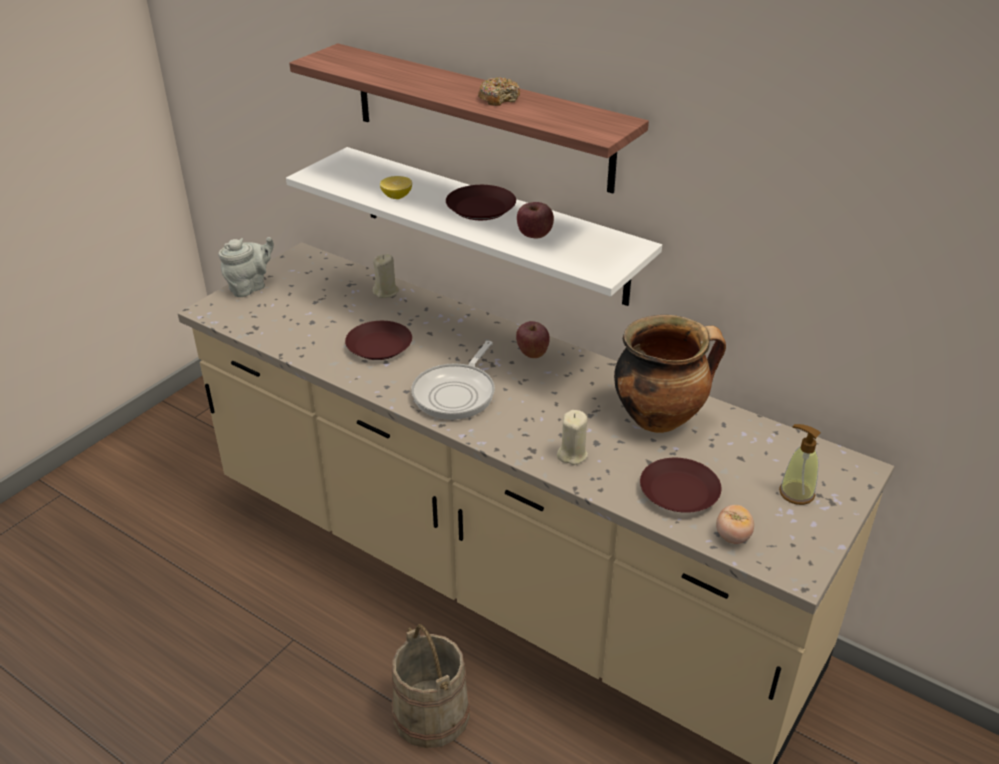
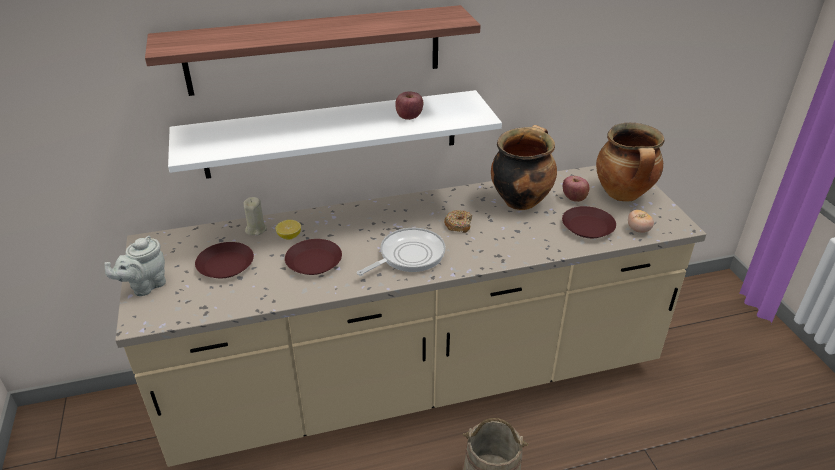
camera: 50 degrees left, 0 degrees up
(250, 287) = (145, 286): grey teapot -> grey teapot turned 135 degrees counterclockwise
(397, 196) = (280, 138): lemon -> lemon (289, 236)
(456, 393) = (408, 255): frying pan -> frying pan turned 105 degrees counterclockwise
(481, 208) = (348, 118): brown plate -> brown plate (226, 264)
(499, 98) = (357, 24): donut -> donut (458, 225)
(532, 352) = (406, 209): apple -> apple (574, 198)
(572, 454) = (518, 244): beige candle -> none
(796, 493) = (624, 195): soap dispenser -> cooking pot

